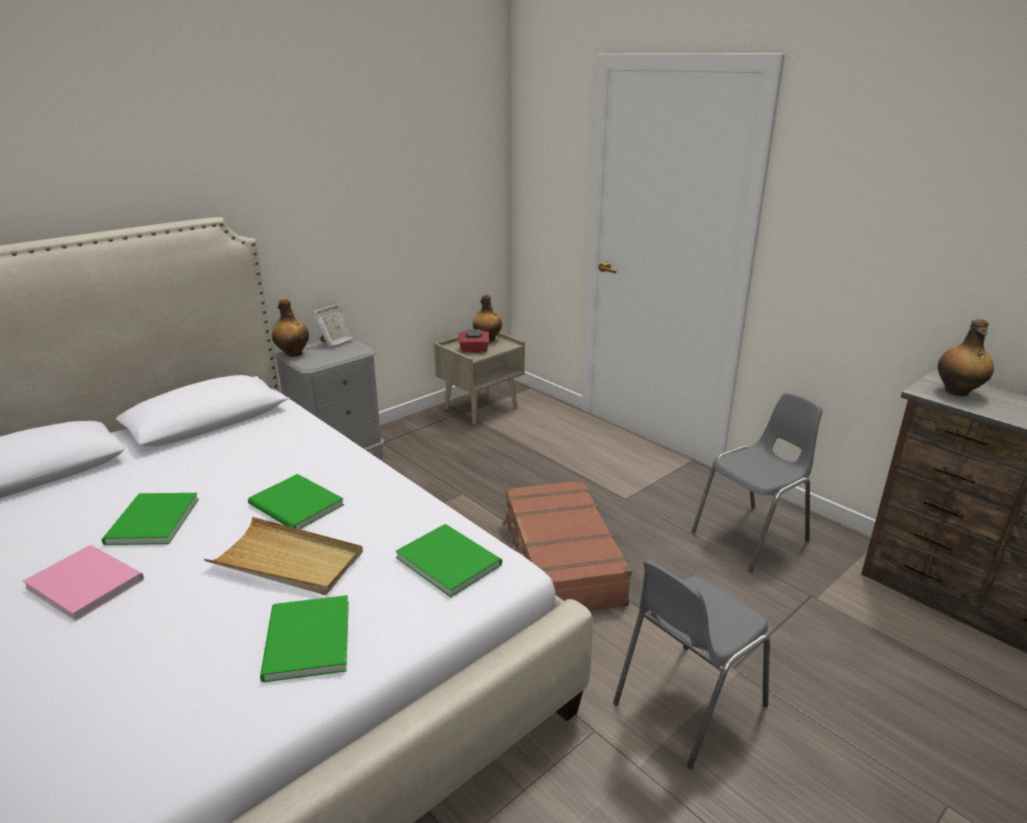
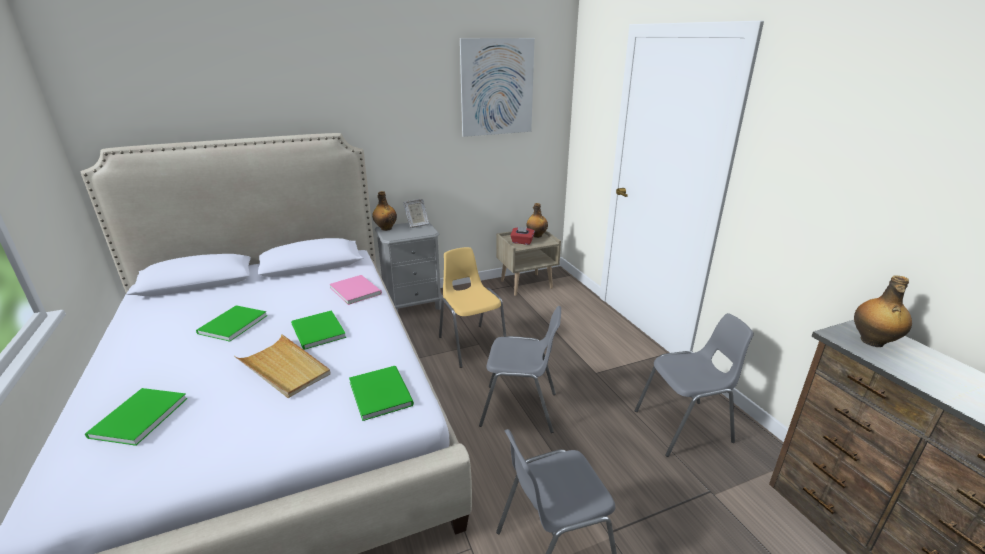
camera: 20 degrees right, 0 degrees up
(86, 581) = (171, 355): pink book -> pink book (356, 290)
(304, 642) = (252, 428): green book -> green book (136, 419)
(421, 140) = (497, 87): none -> picture
(453, 496) = (471, 345): none -> yellow chair
(560, 560) = (520, 409): brown suitcase -> grey chair

